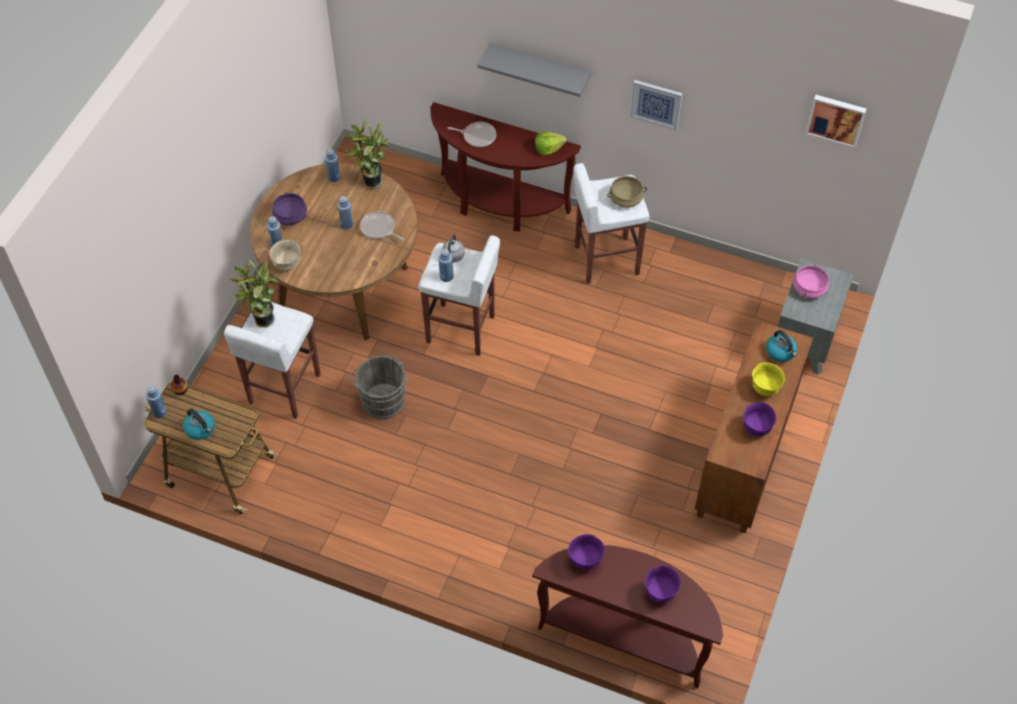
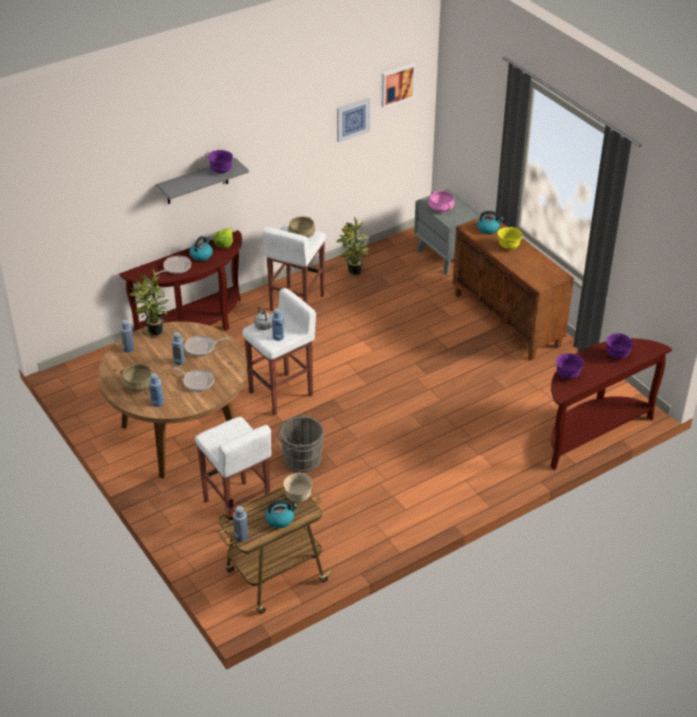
camera: 55 degrees left, 15 degrees down
(262, 320) = (217, 442): potted plant -> potted plant (354, 273)
(287, 264) = (181, 405): beige bowl -> beige bowl (298, 497)
(291, 216) = (139, 385): purple cooking pot -> beige cooking pot
(328, 255) = (197, 381): none -> frying pan
(514, 143) = (201, 255): none -> kettle
(656, 104) = (283, 154): picture -> picture (352, 119)
(756, 428) = (534, 263): purple bowl -> purple bowl (221, 170)

